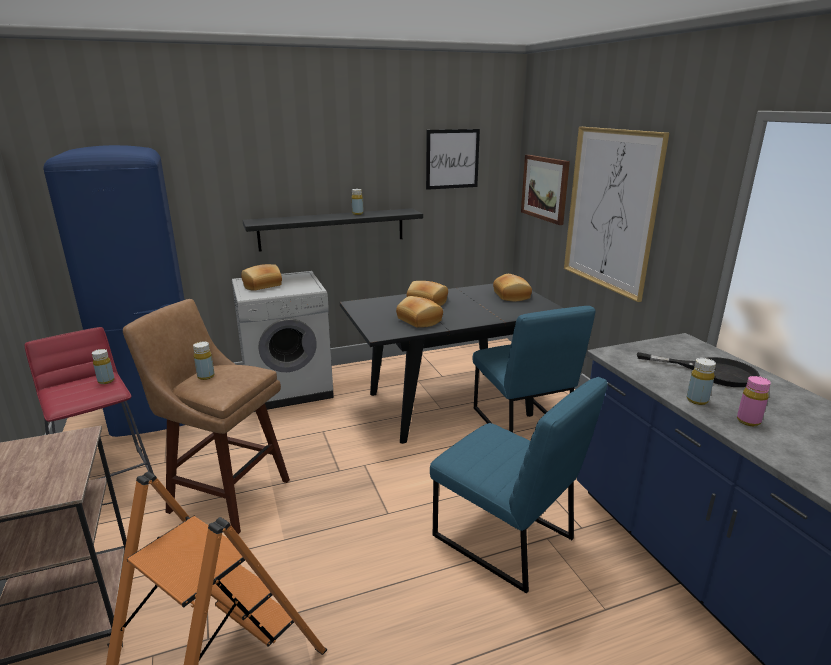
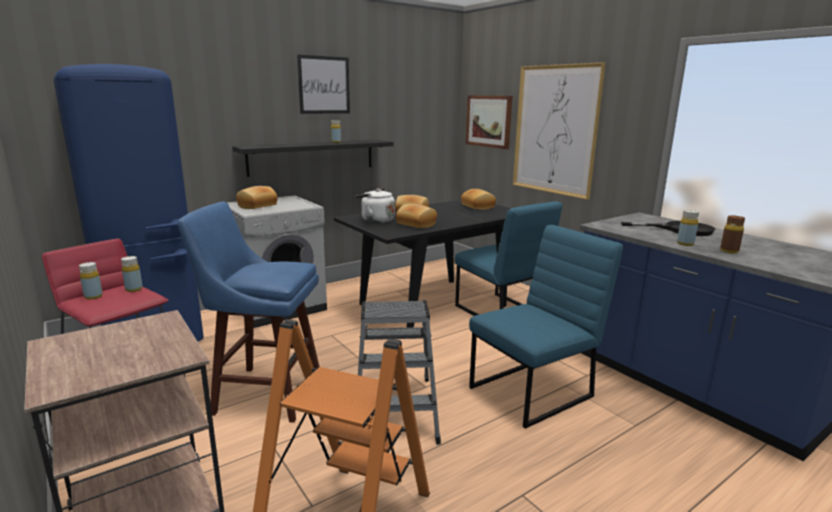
camera: 15 degrees left, 5 degrees down
(206, 376) = (254, 270): yellow bottle -> yellow bottle (93, 297)
(226, 494) = (264, 393): brown stool -> blue stool
(342, 536) = (395, 409): none -> grey step ladder
(379, 311) = (375, 220): none -> white kettle
(452, 159) = (410, 97): picture -> picture (324, 85)
(506, 539) = (534, 391): blue chair -> blue chair turned 60 degrees counterclockwise
(748, 421) = (729, 251): pink bottle -> brown bottle

